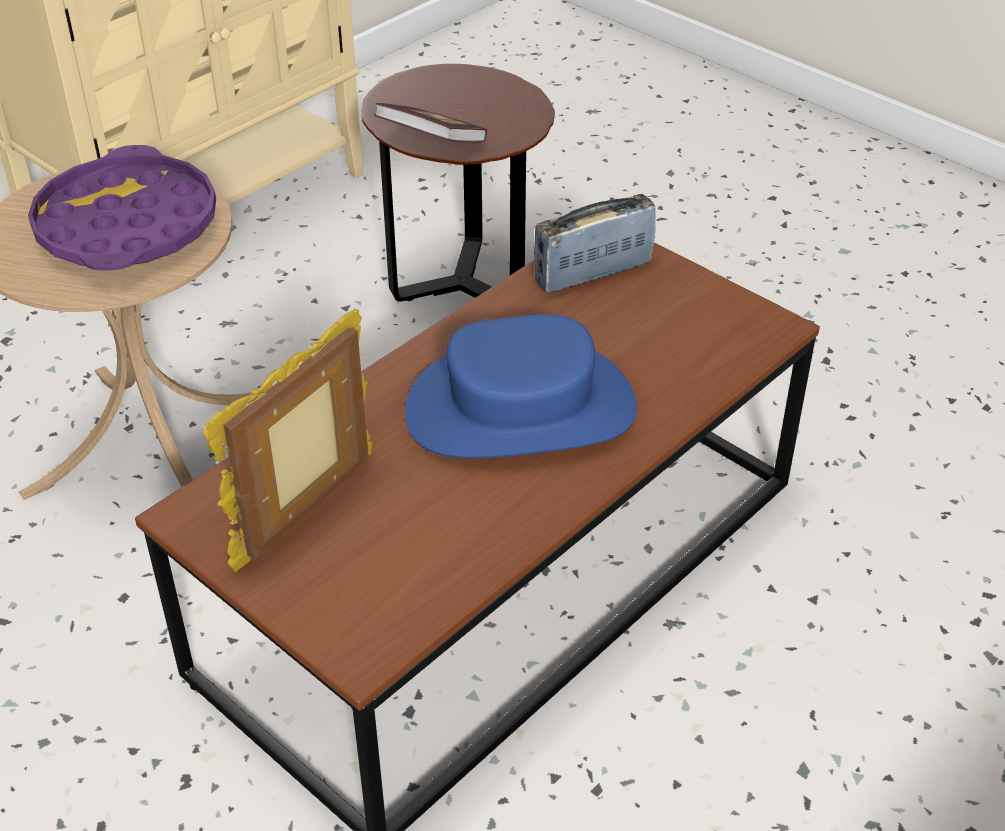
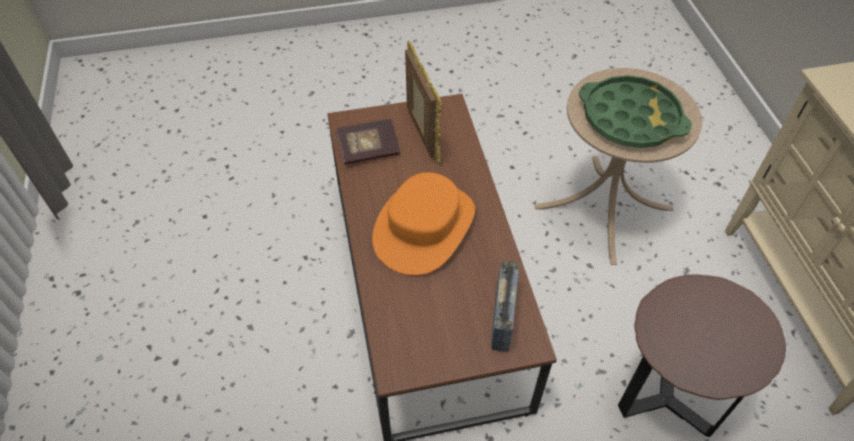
camera: 125 degrees right, 10 degrees up
(127, 226) = (630, 118): purple tray -> green tray
(431, 142) = (671, 296): book -> book (368, 150)
(520, 409) = (424, 227): blue hat -> orange hat

